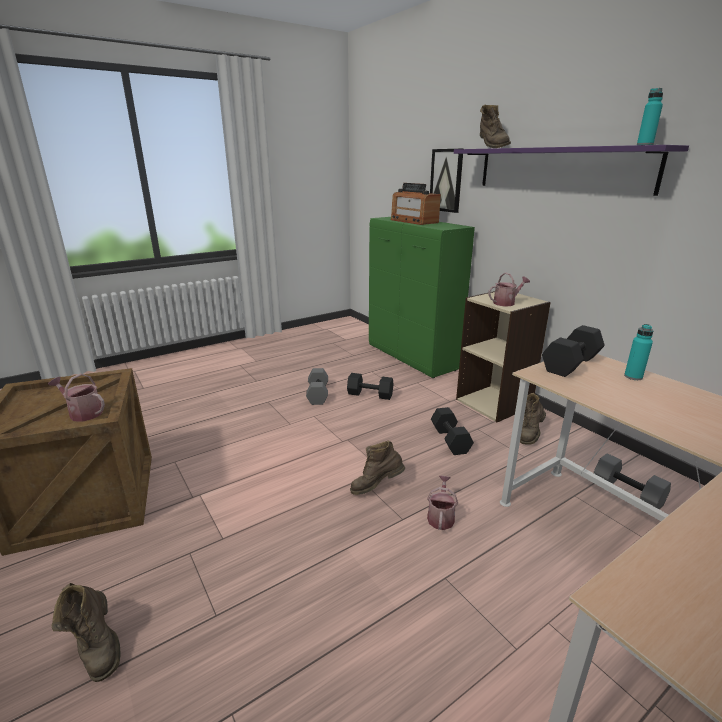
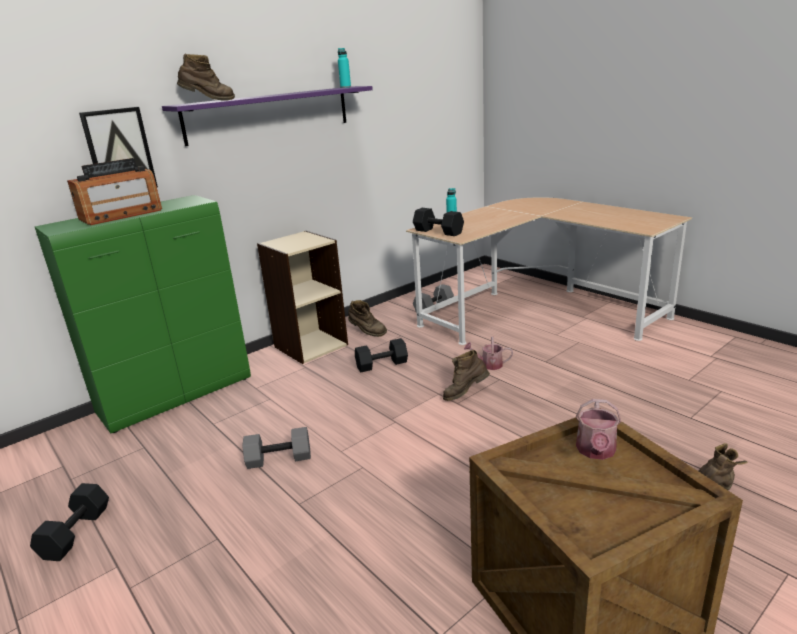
camera: 95 degrees left, 0 degrees up
(370, 394) = (284, 416): black dumbbell -> black dumbbell (75, 532)
(376, 487) = (465, 394): brown boot -> brown boot turned 90 degrees clockwise
(506, 303) = (308, 241): watering can -> none

